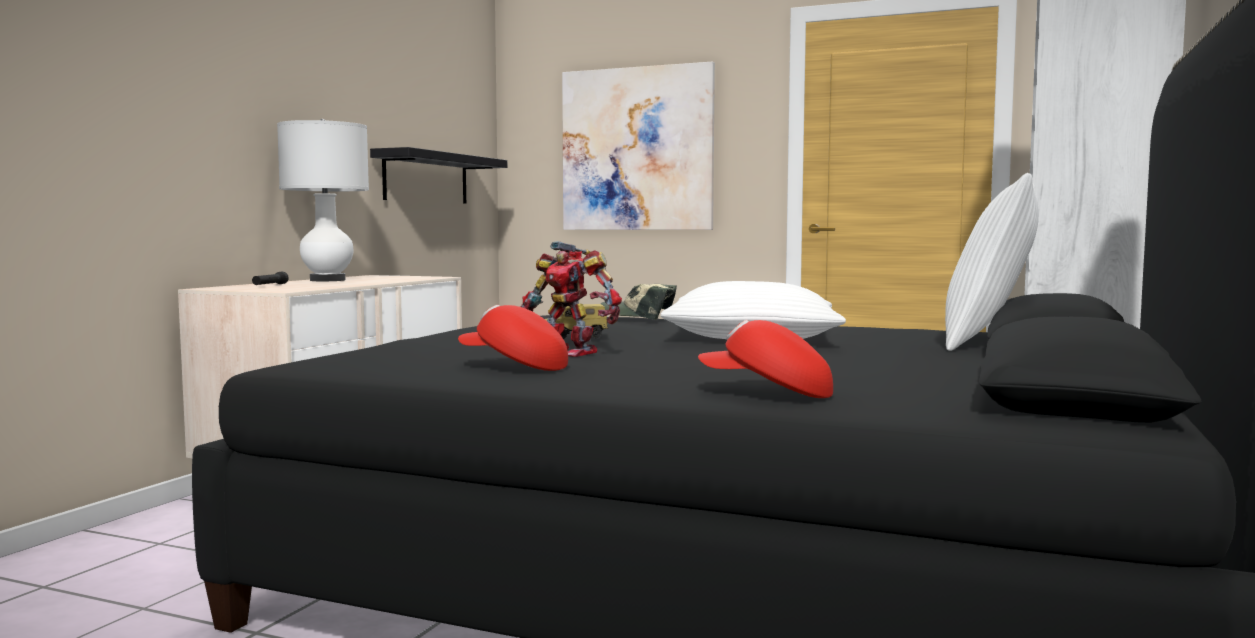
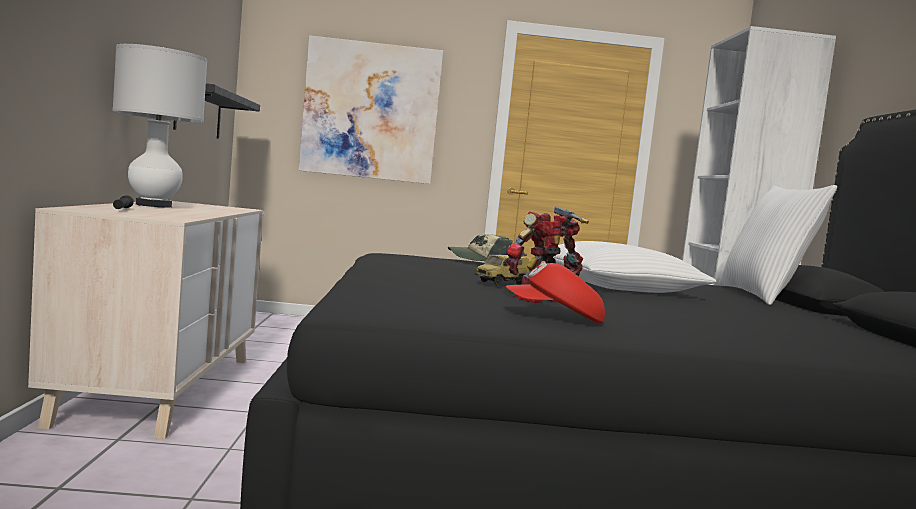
camera: 25 degrees left, 0 degrees up
(569, 352) = (541, 300): toy robot -> toy robot turned 135 degrees clockwise
(767, 393) = (806, 349): red cap -> none

